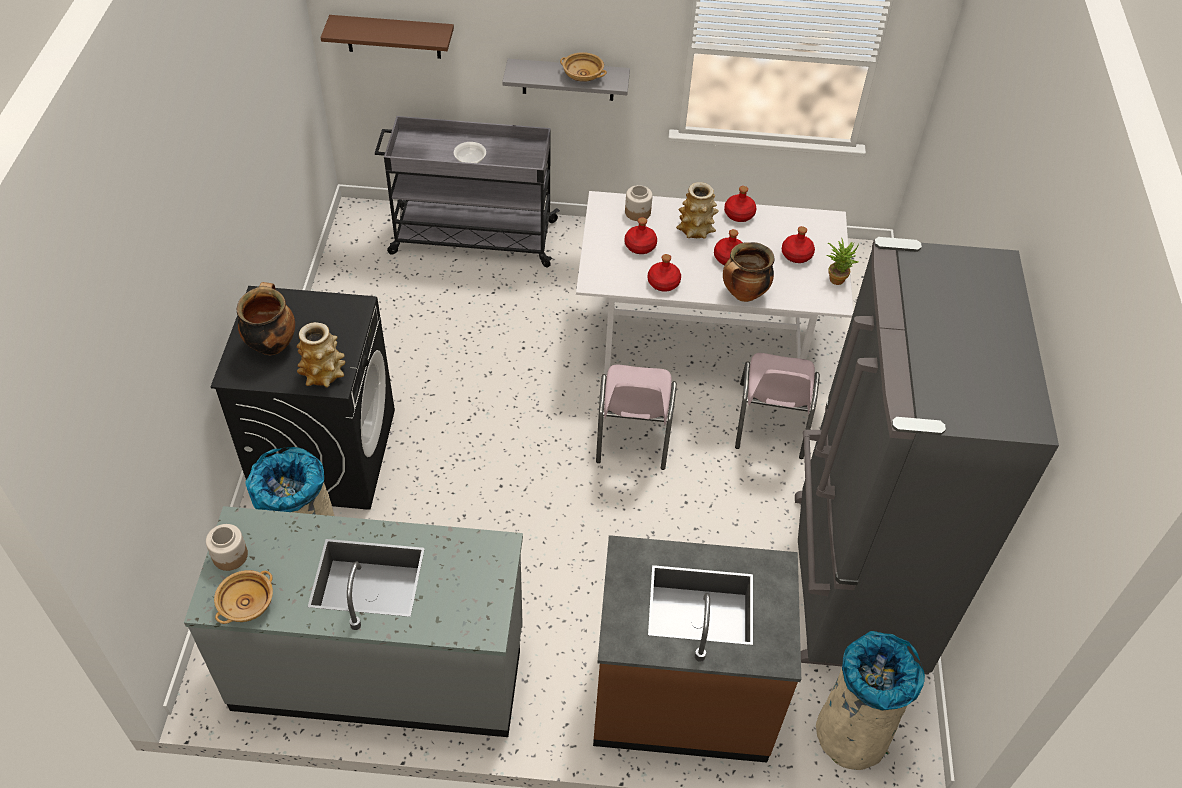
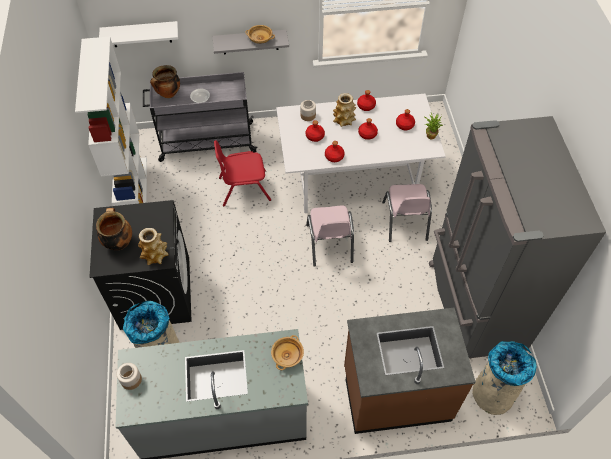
camera: 10 degrees left, 5 degrees up
(246, 604) = (150, 407): beige bowl -> beige bowl (287, 356)
(335, 291) = (134, 191): none -> white bookcase
(393, 37) = (141, 34): brown shelf -> white shelf
(514, 319) = (244, 188): none -> red chair
(743, 294) = (381, 155): cooking pot -> cooking pot (168, 94)

